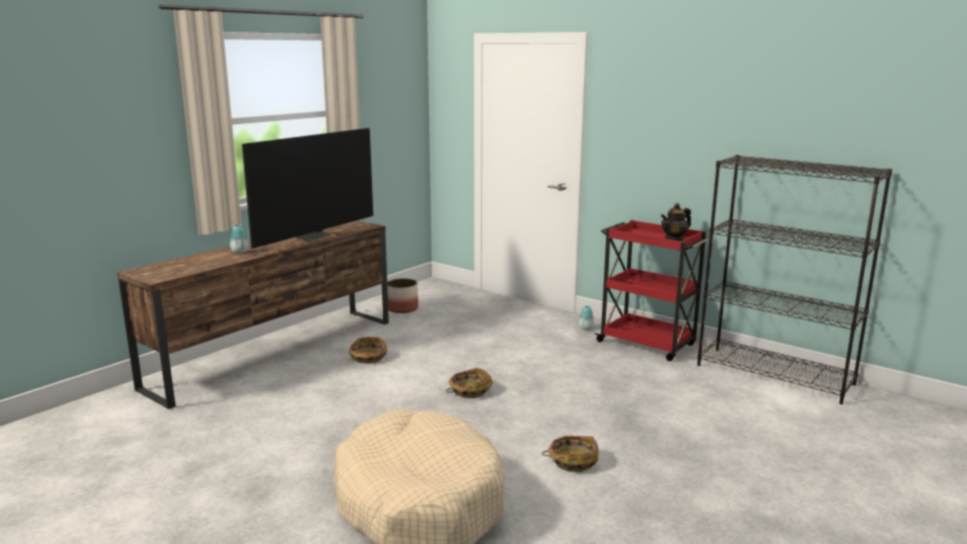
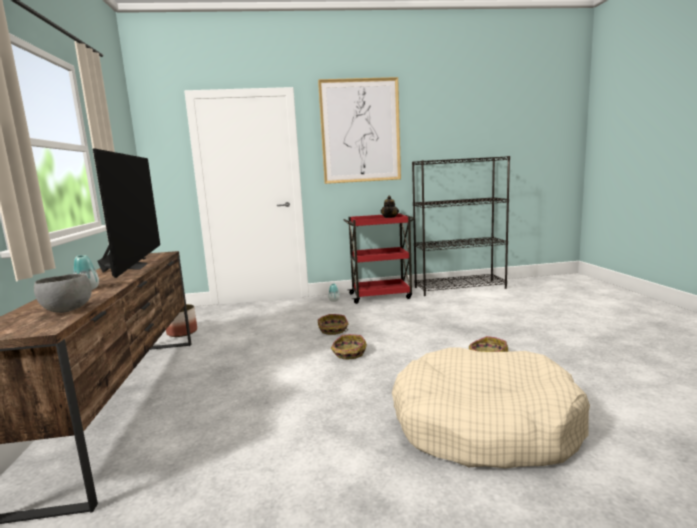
camera: 45 degrees left, 5 degrees down
(191, 268) = (66, 310): none -> grey bowl
(368, 357) = (227, 369): basket -> basket (333, 330)
(666, 99) = (360, 131): none -> picture

